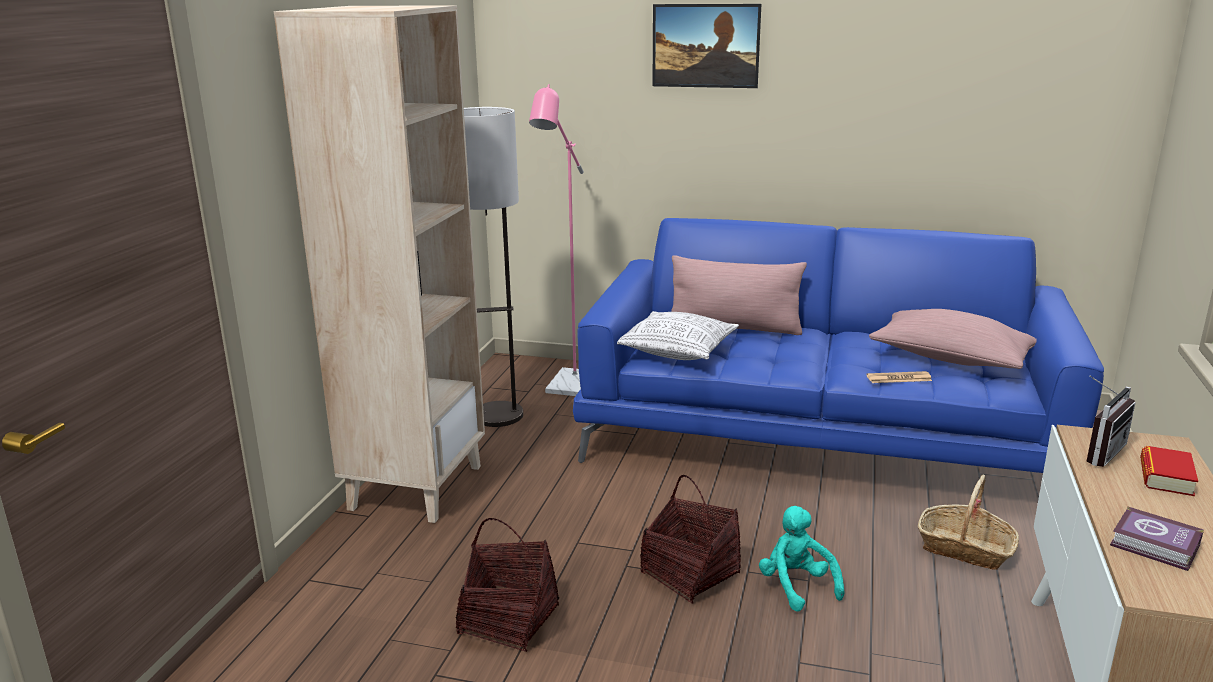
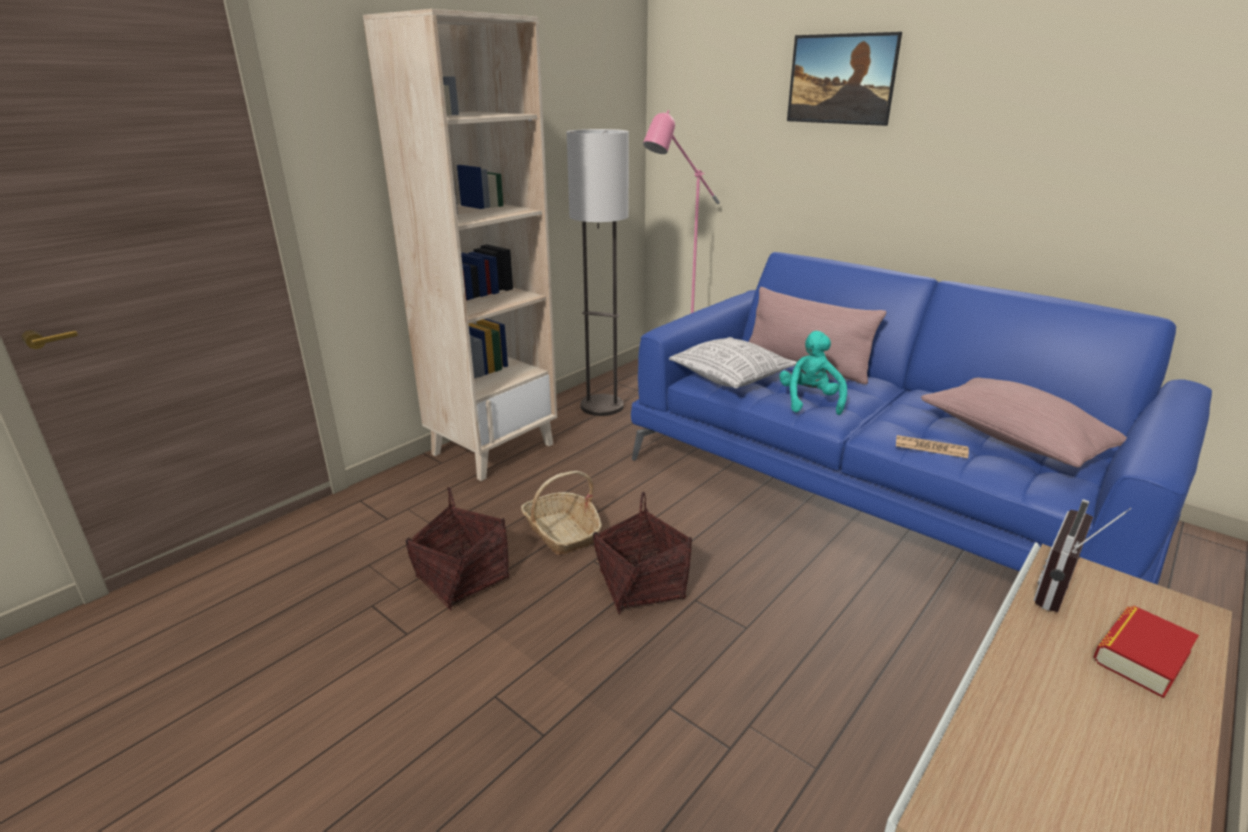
camera: 25 degrees right, 5 degrees up
(796, 586) = (729, 630): turquoise plush toy -> turquoise plush toy (810, 401)
(965, 548) = (943, 648): basket -> basket (562, 532)
(1097, 451) = (1066, 592): radio -> radio turned 150 degrees clockwise
(1156, 546) = (1030, 752): book -> none

